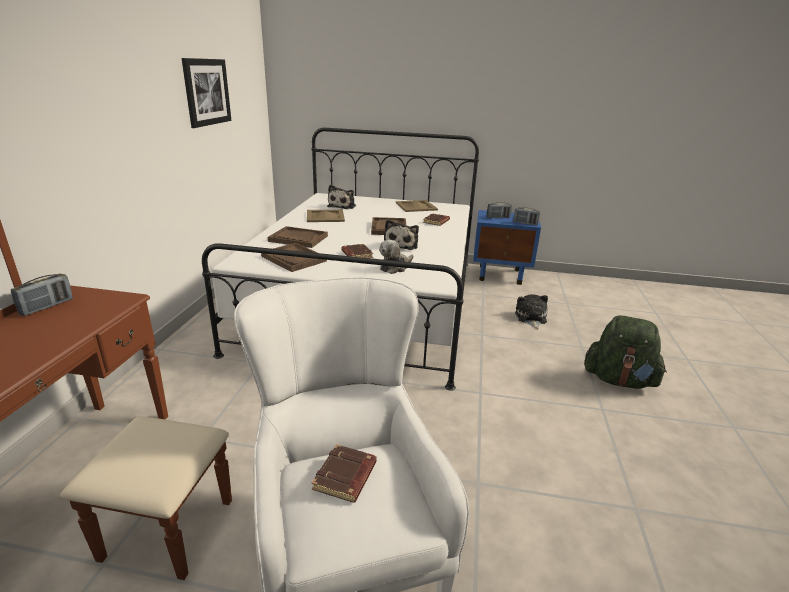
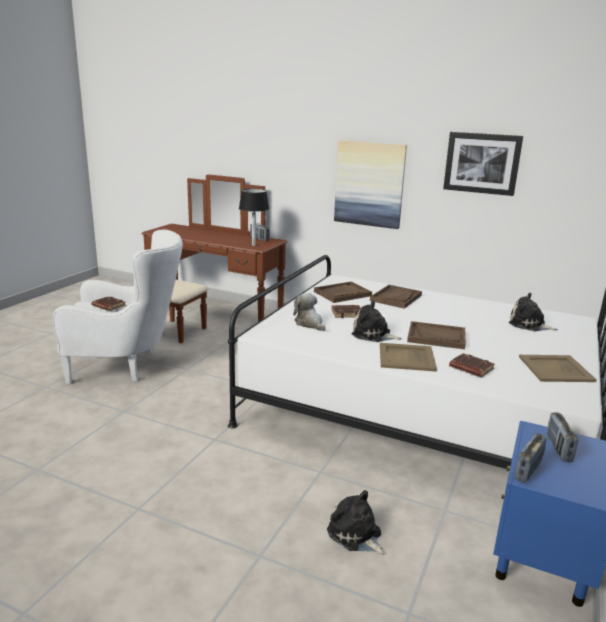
camera: 105 degrees right, 5 degrees down
(102, 305) = (254, 245): none -> black table lamp
(132, 143) = (369, 184): none -> picture
(325, 216) = (476, 313): beige tray -> beige tray (406, 357)
(531, 318) = (356, 535): plush toy -> plush toy turned 150 degrees counterclockwise
(619, 380) = (171, 552): green backpack -> none

